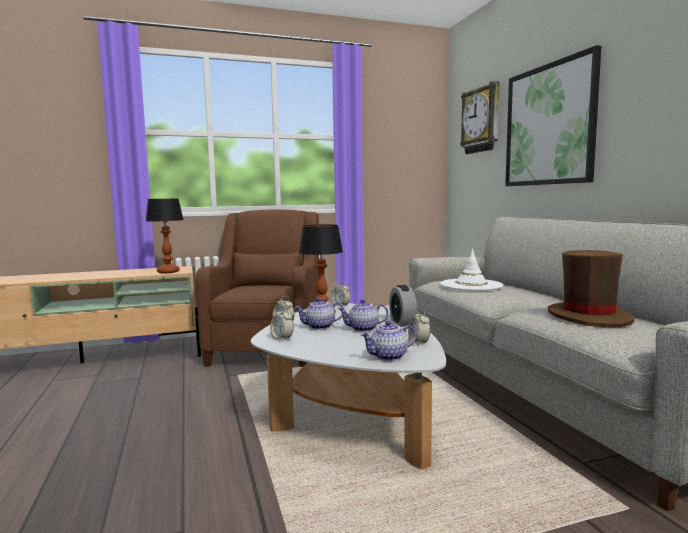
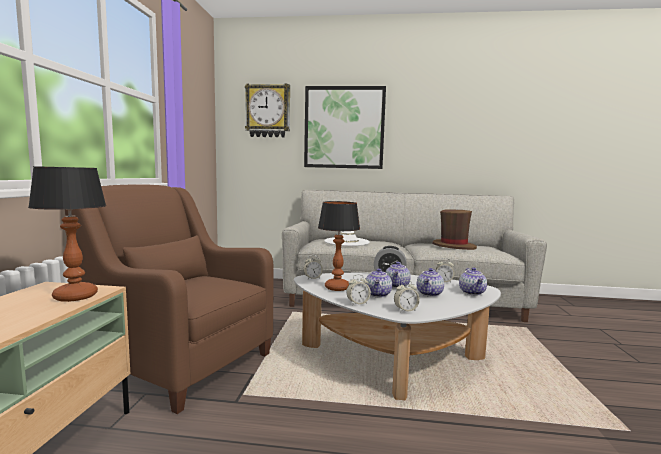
camera: 65 degrees left, 0 degrees up
(351, 342) = (430, 294): none -> teapot

